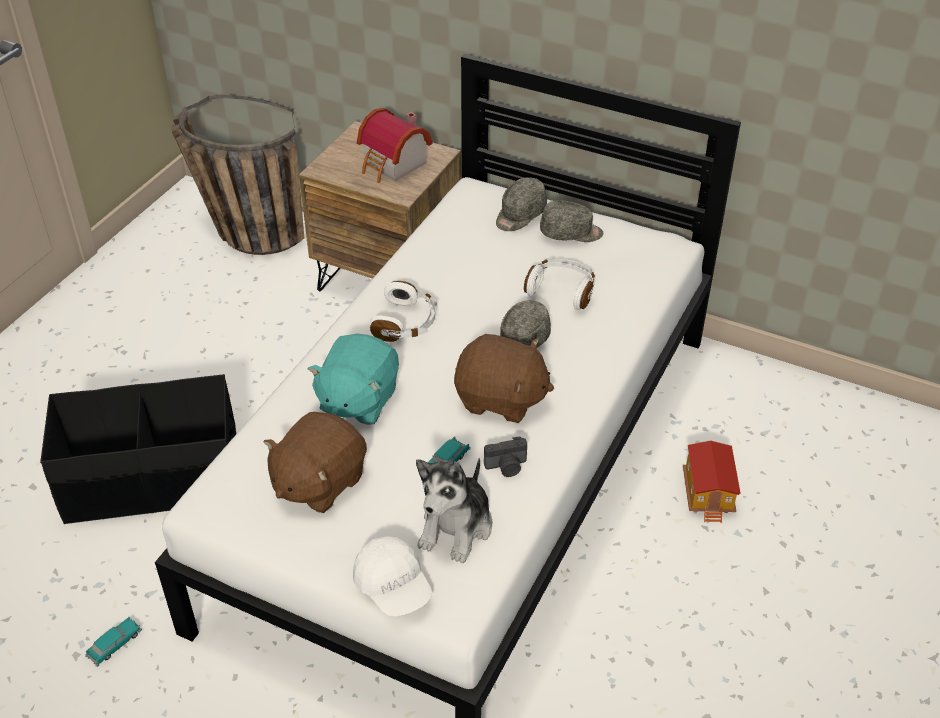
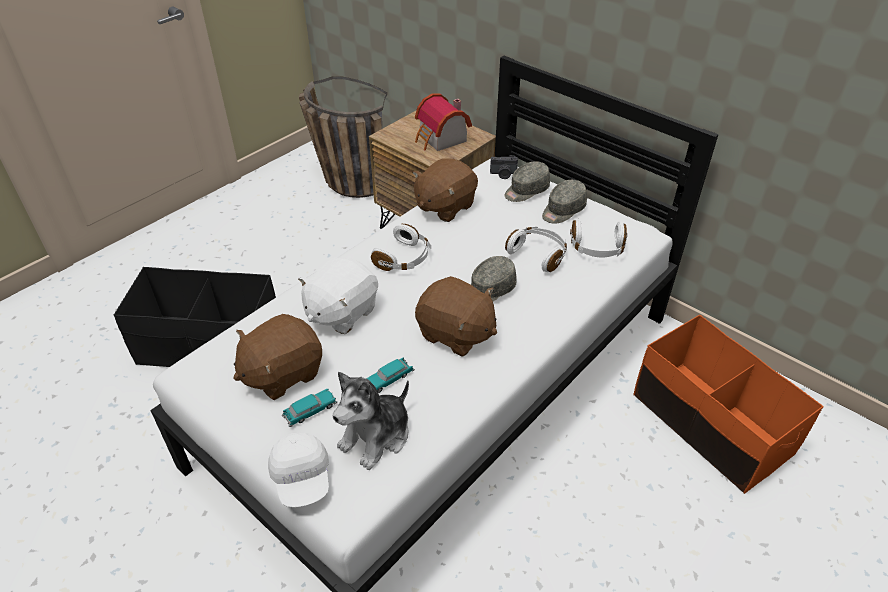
camera: 15 degrees right, 0 degrees up
(115, 644) = (130, 465): toy car -> toy car (310, 410)
(357, 400) = (341, 312): turquoise plush toy -> white plush toy
(429, 250) = (444, 206): none -> brown plush toy
(506, 467) = (438, 392): camera -> camera (503, 174)
(571, 233) = (562, 210): grey cap -> grey cap turned 120 degrees clockwise
(626, 272) = (597, 248): none -> white headphones
(709, 494) = (634, 447): toy house -> none
(784, 452) = (710, 424): none -> orange storage box

